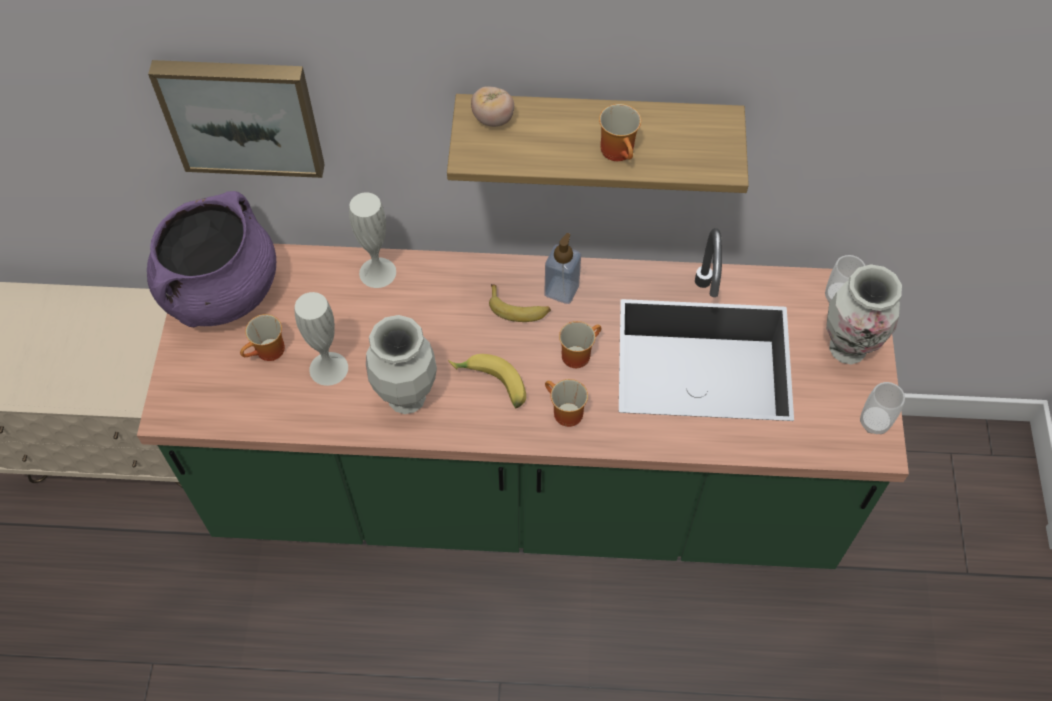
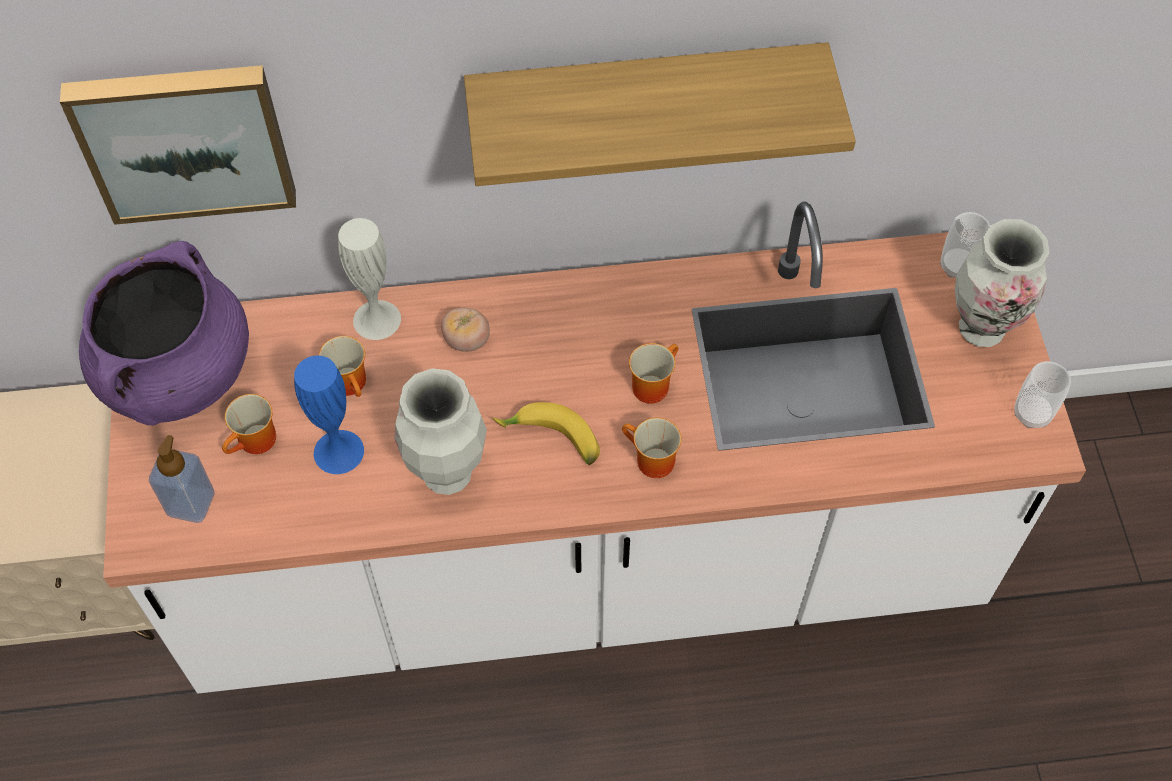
camera: 10 degrees left, 0 degrees up
(328, 368) = (338, 451): white vase -> blue vase
(493, 119) = (518, 100): tomato -> tomato (467, 340)
(519, 308) = (566, 339): banana -> none
(526, 488) = (586, 566): green counter -> white counter
(561, 290) = (615, 308): soap dispenser -> soap dispenser (191, 503)
(620, 151) = (688, 120): mug -> mug (352, 383)

